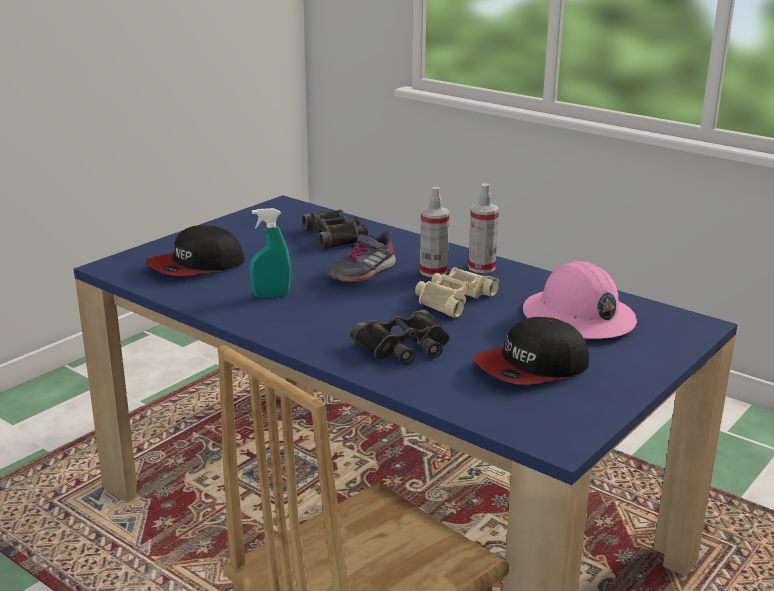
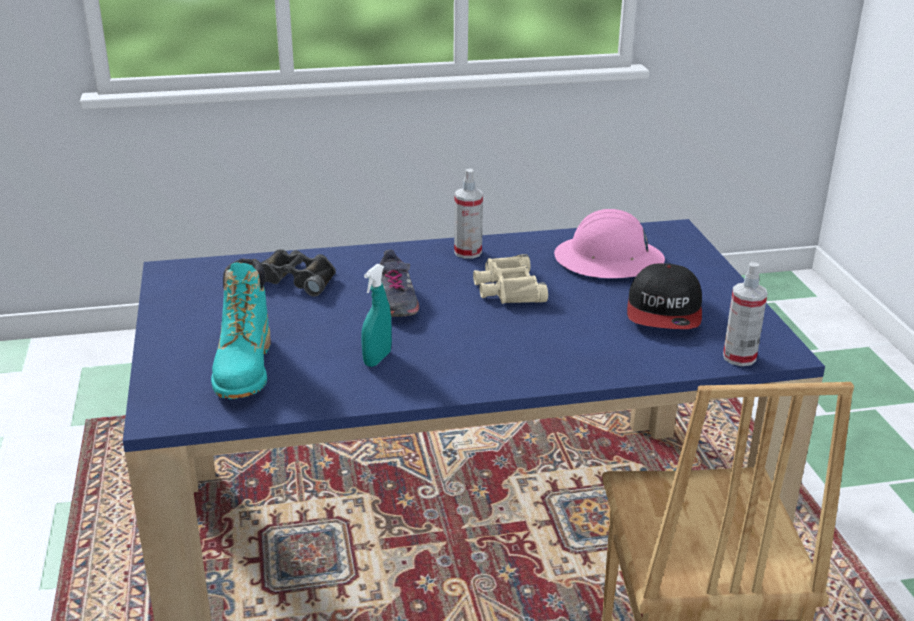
camera: 50 degrees left, 5 degrees up
(196, 266) = (244, 369): cap -> turquoise boot
(405, 347) = (567, 343): black binoculars -> none
(433, 272) = (444, 273): spray bottle -> spray bottle (739, 357)

